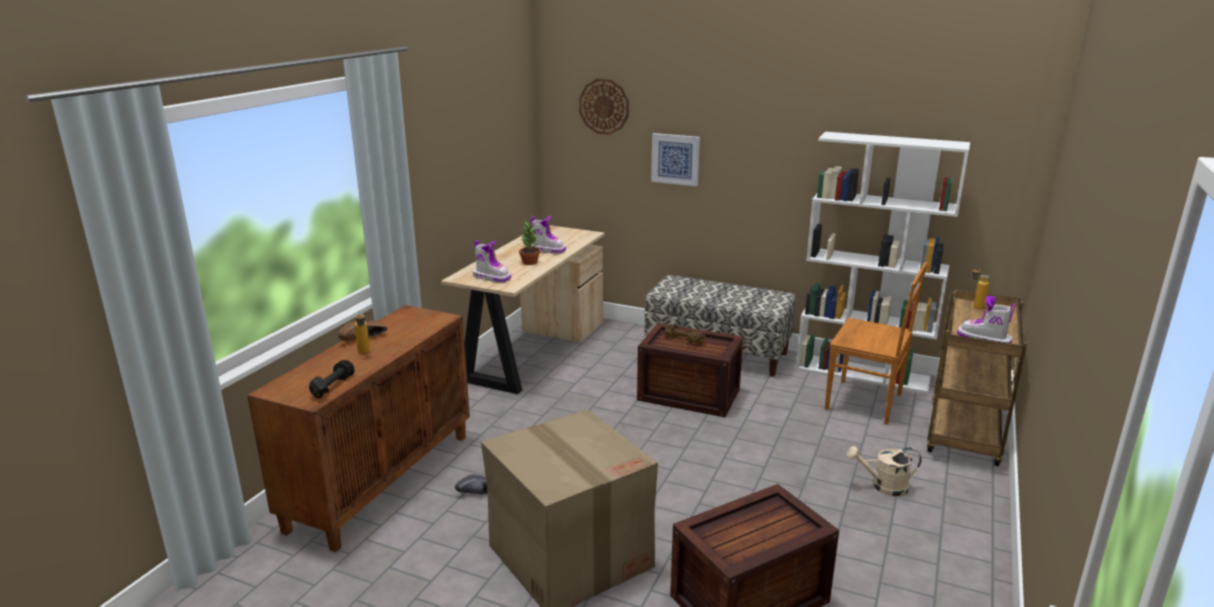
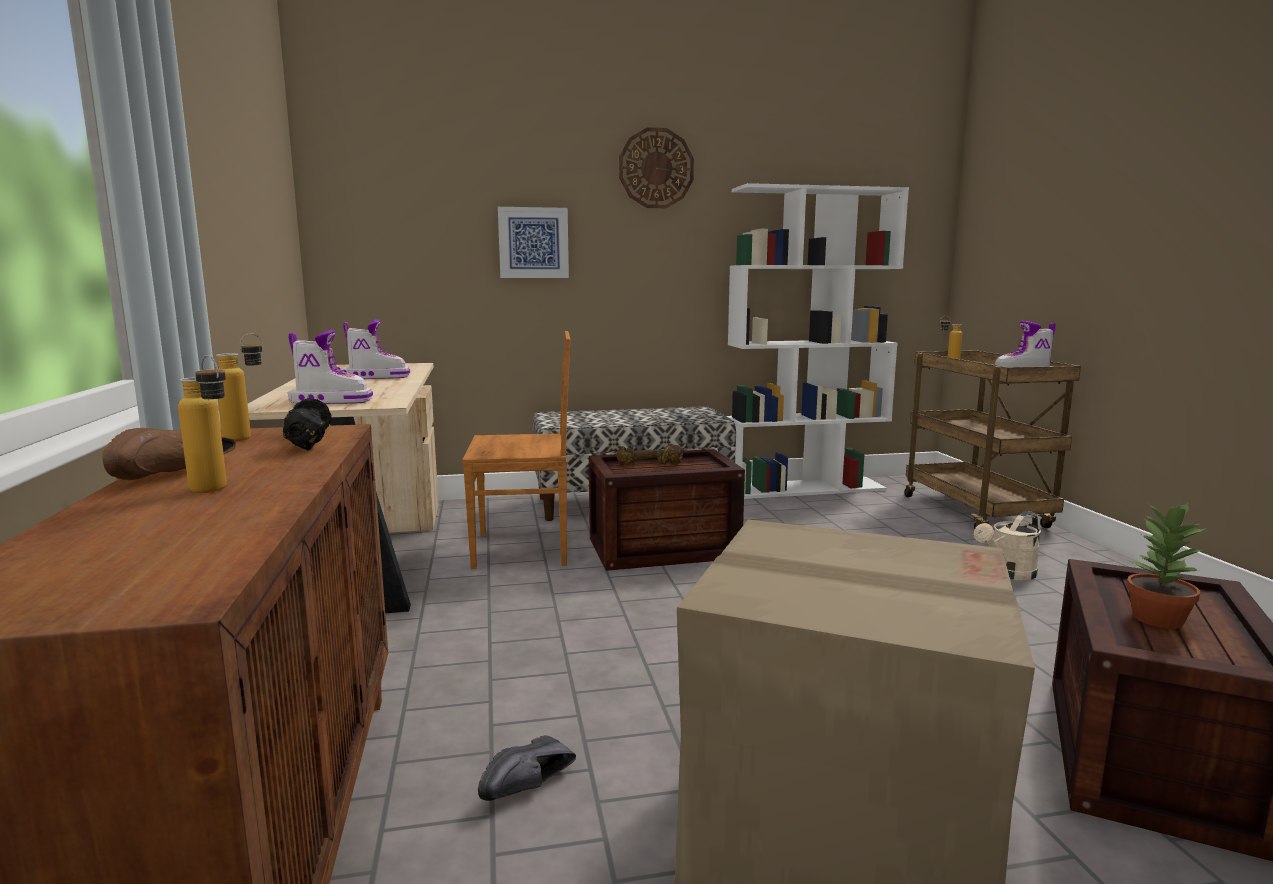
camera: 35 degrees left, 10 degrees down
(332, 386) = (205, 555): black dumbbell -> black dumbbell (308, 441)
(410, 316) = (248, 437): none -> bottle
(529, 262) = (370, 386): potted plant -> potted plant (1156, 619)
(604, 106) = (415, 170): wall clock -> wall clock (656, 168)
(866, 402) = (852, 509): brown chair -> brown chair (525, 548)

